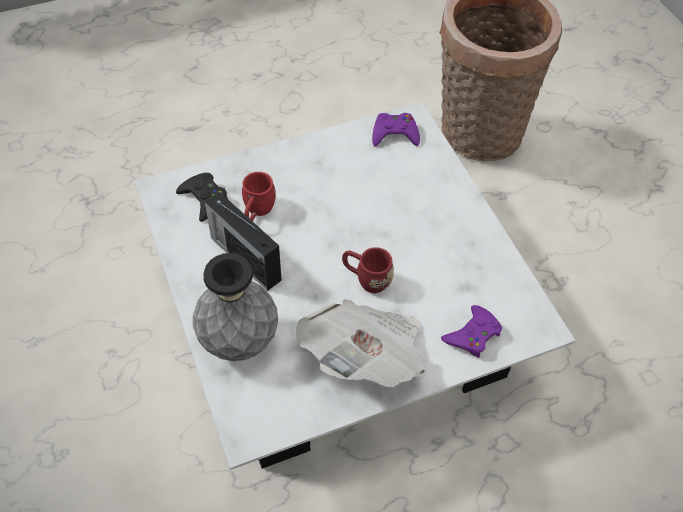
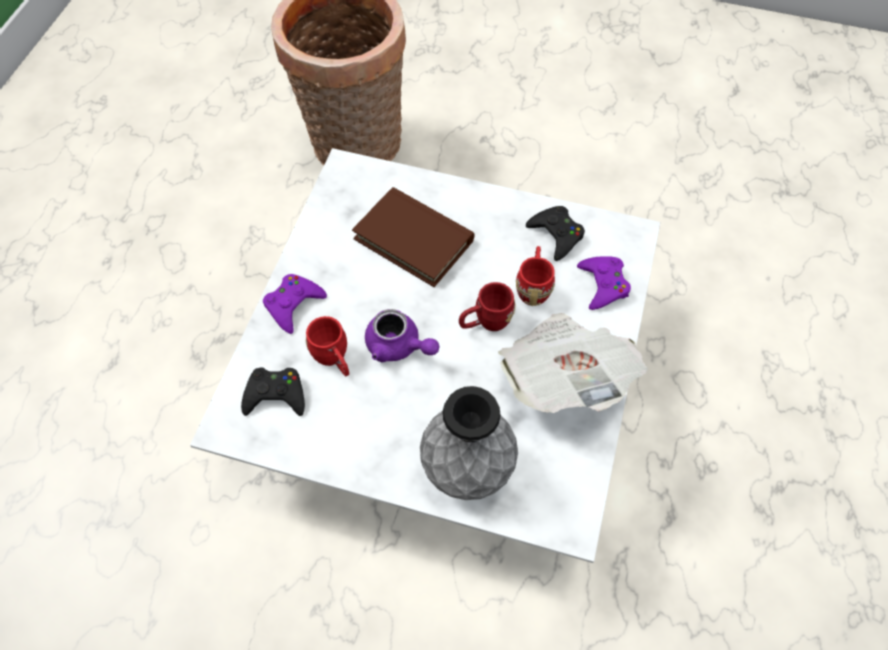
camera: 50 degrees left, 5 degrees up
(244, 257) = (378, 404): radio -> none
(299, 240) = (398, 346): none -> purple teapot
(393, 194) = (413, 239): none -> brown book
(394, 134) = (348, 193): purple game controller -> purple game controller (293, 305)
(426, 290) = (533, 286): none -> red mug
(487, 276) = (556, 235): none -> black game controller

